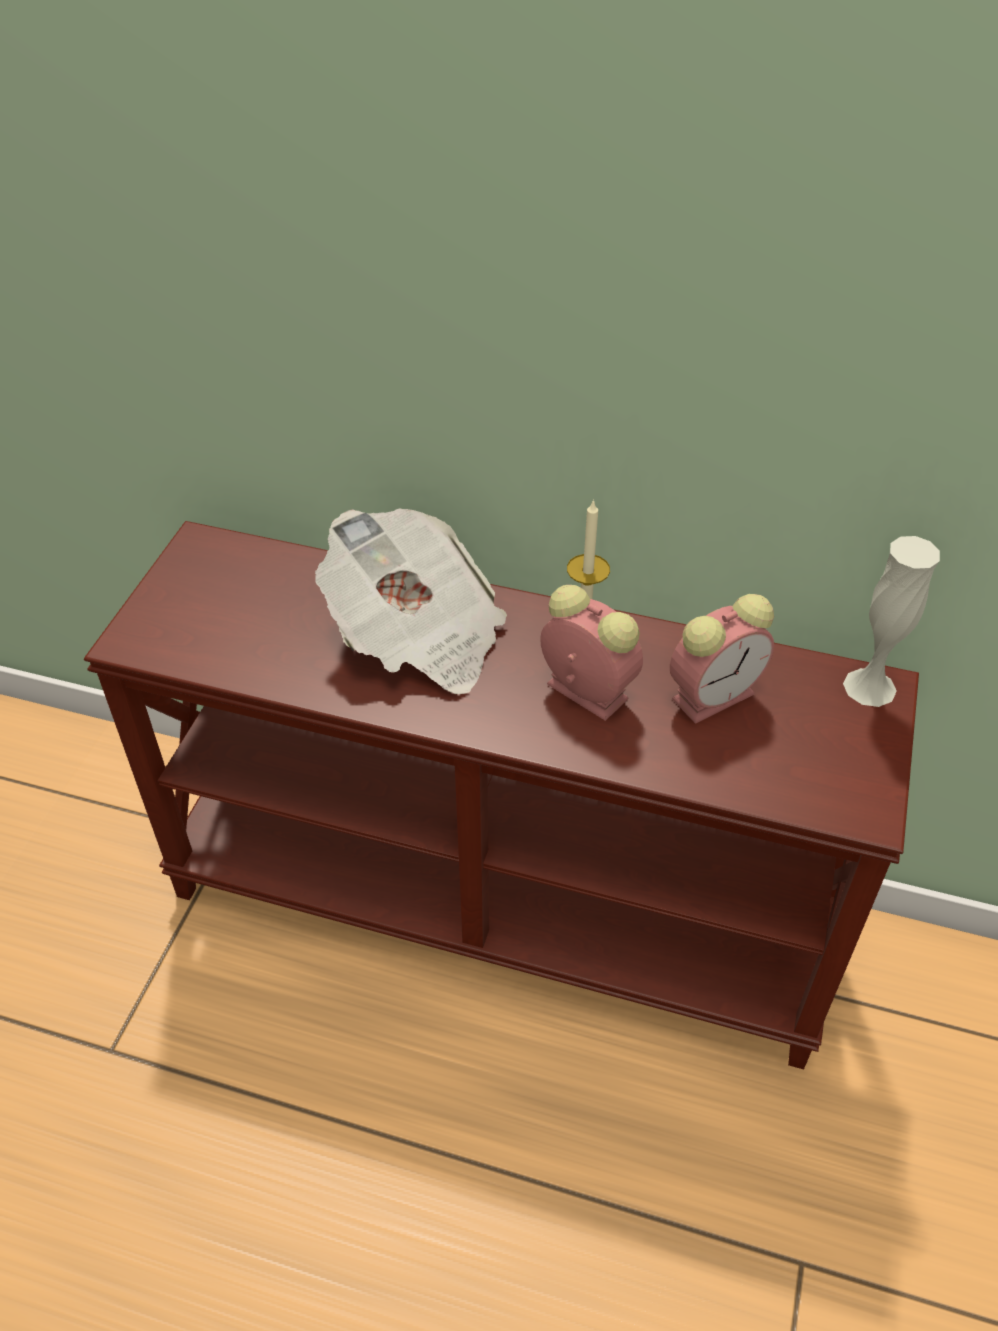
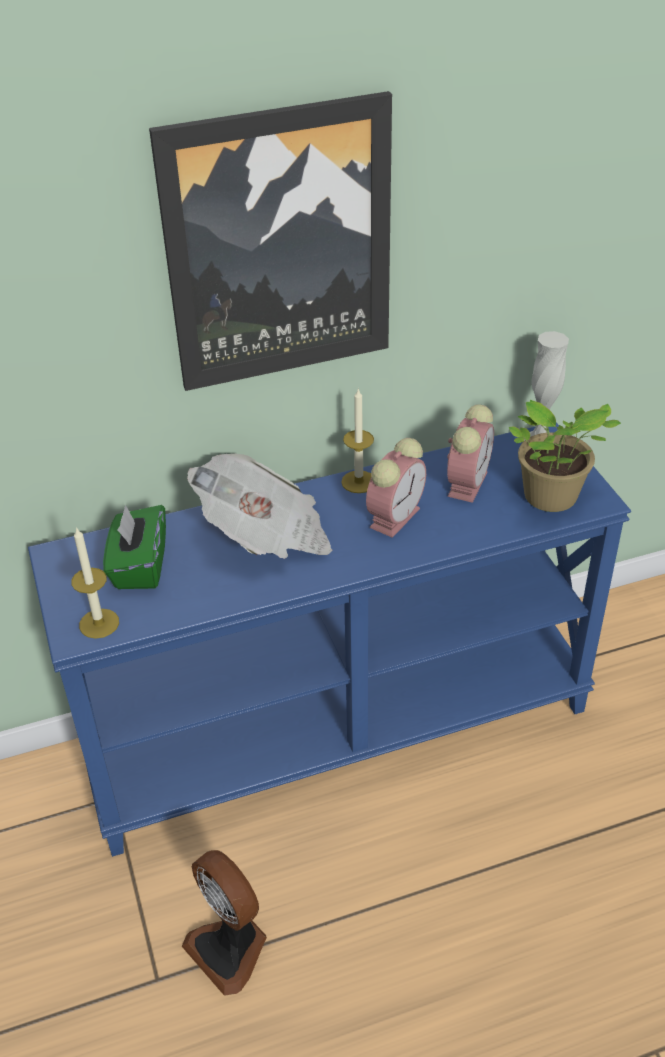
camera: 35 degrees left, 5 degrees down
(162, 641) = (99, 623): none -> candle
(197, 1069) = (230, 948): none -> fan
(260, 599) = (139, 566): none -> green tissue box
(502, 902) = (338, 726): brown console table -> blue console table
(524, 260) = (278, 245): none -> picture
(584, 690) = (395, 516): alarm clock -> alarm clock turned 120 degrees clockwise
(803, 774) = (551, 499): none -> potted plant

